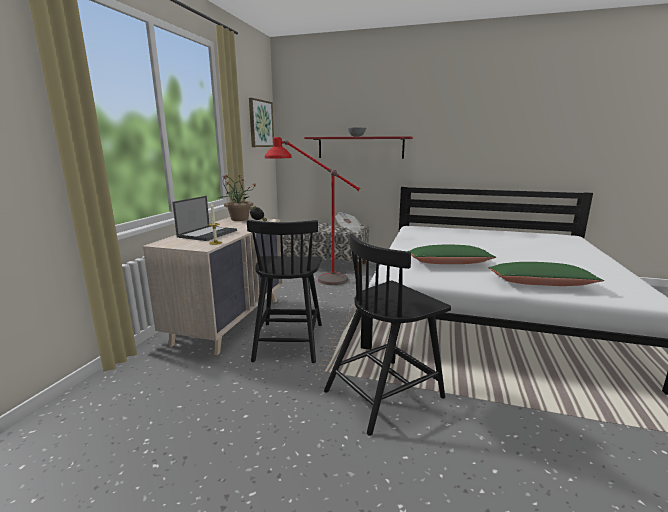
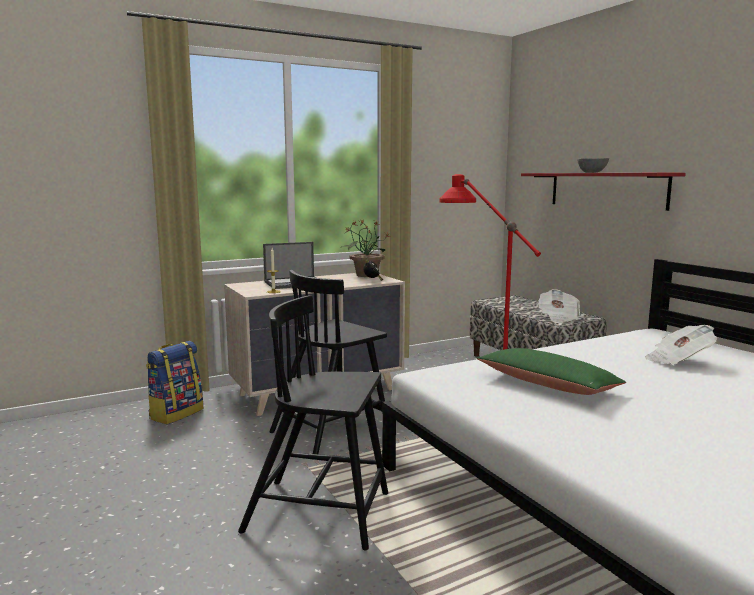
camera: 45 degrees right, 5 degrees down
(136, 385) = (176, 413): none -> backpack
(260, 123) = (473, 155): picture -> none
(454, 238) = (678, 360): none -> newspaper
(540, 284) = (606, 449): green pillow -> none

